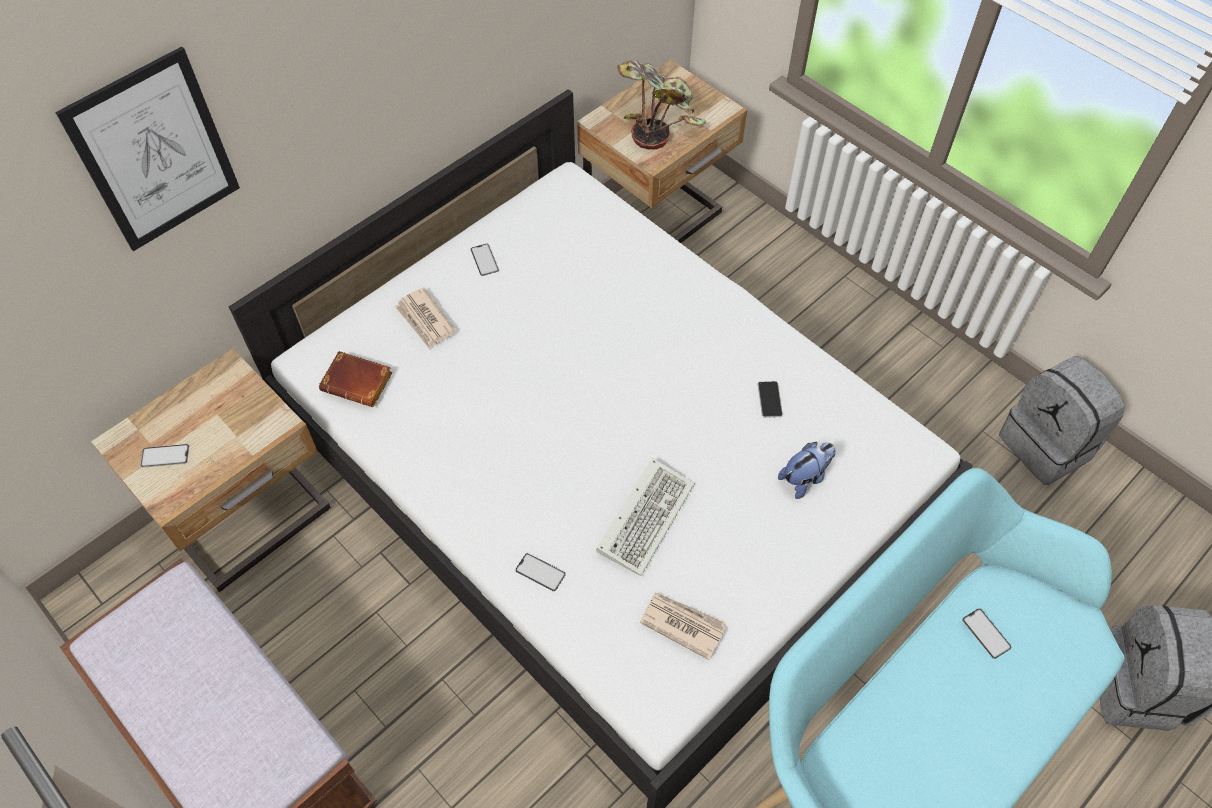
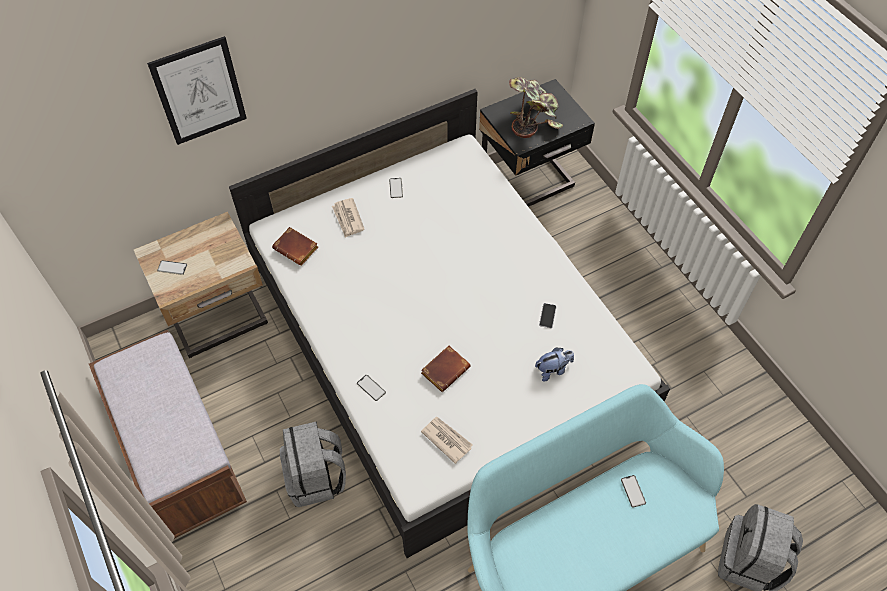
camera: 15 degrees right, 0 degrees up
(645, 515) = (445, 369): keyboard -> brown book
(657, 220) = (529, 183): beige nightstand -> black nightstand
(1047, 445) = (745, 391): grey backpack -> grey backpack (316, 478)

